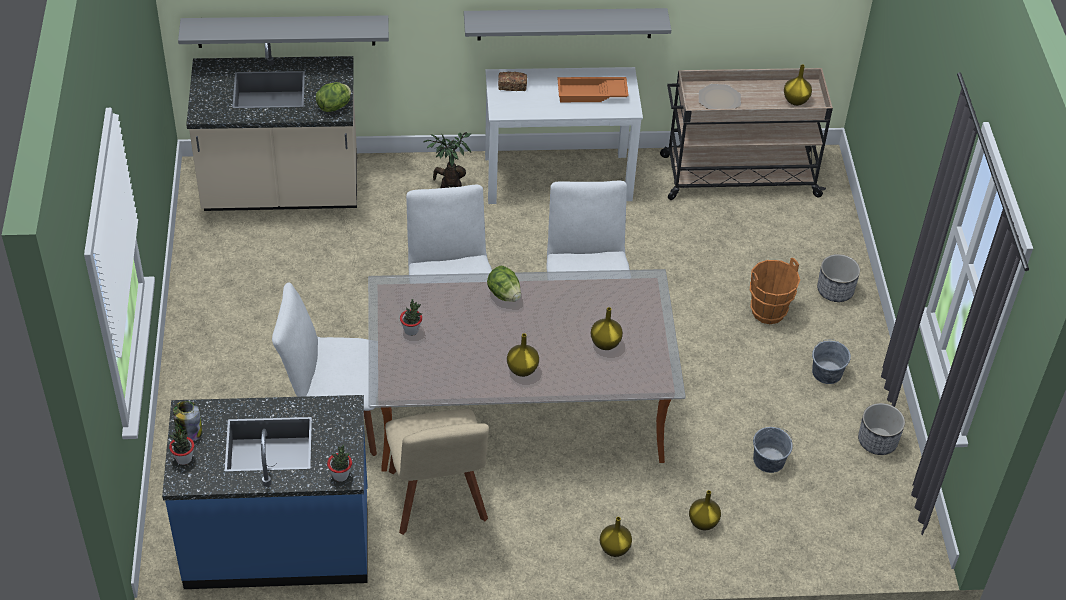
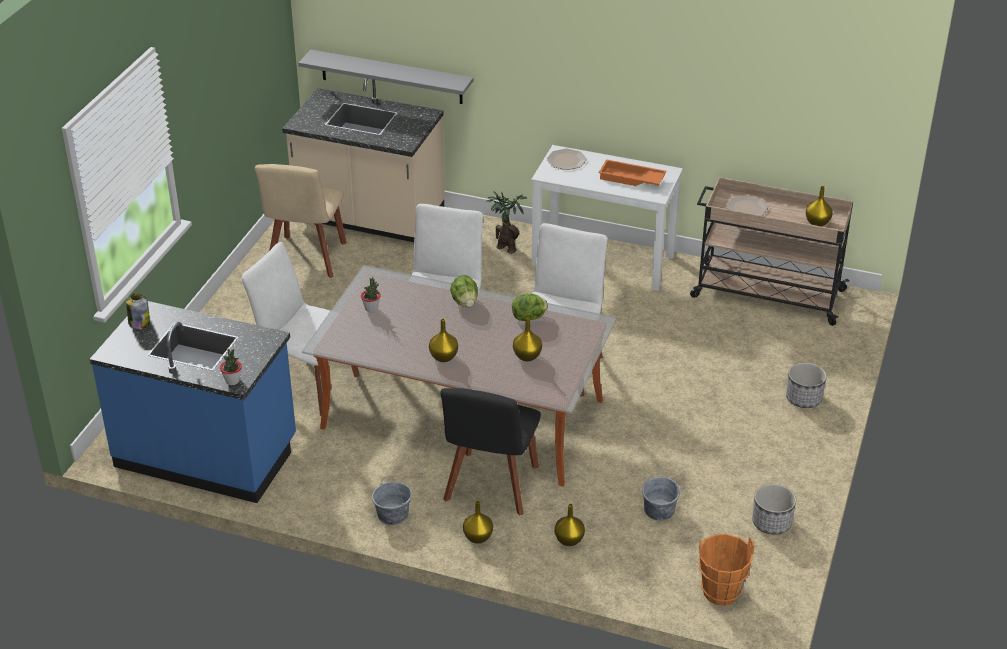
camera: 25 degrees right, 10 degrees down
(184, 458) = (123, 339): potted plant -> none
(335, 106) = (404, 140): lettuce -> lettuce (529, 318)
(438, 500) = (352, 461): beige chair -> beige chair (306, 259)
(512, 86) = (567, 160): bread -> plate
(565, 24) = (622, 113): grey shelf -> none
(594, 486) = (491, 487): none -> black chair
(768, 312) = (730, 399): orange bucket -> orange bucket (721, 592)
(826, 372) = (756, 458): grey bucket -> grey bucket (392, 514)

